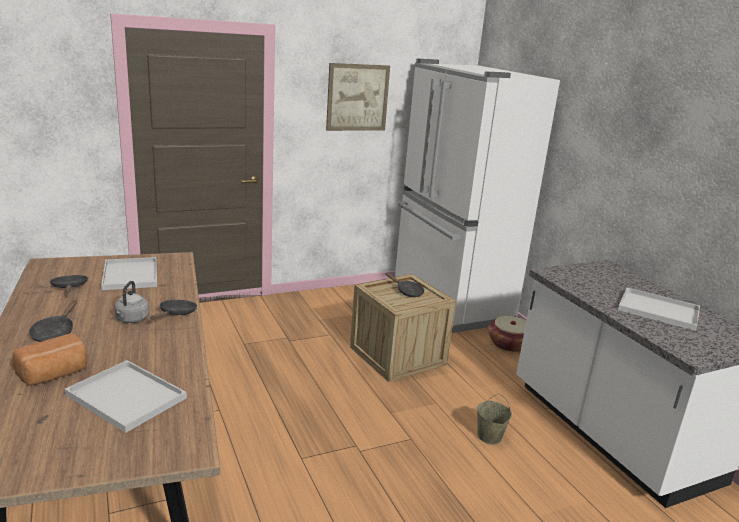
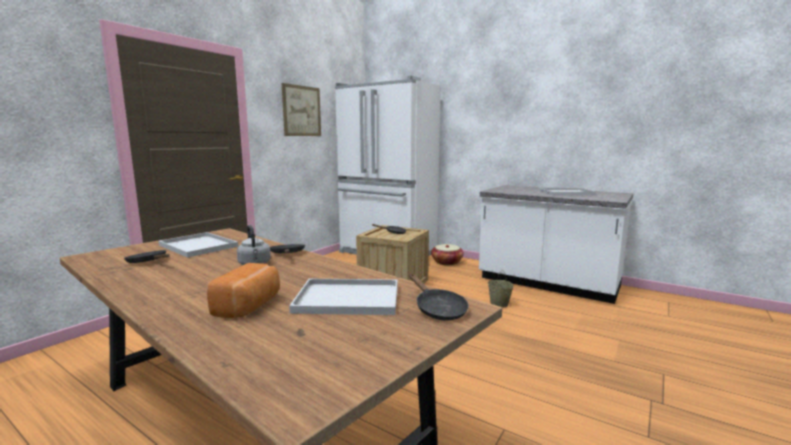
camera: 30 degrees left, 10 degrees down
(55, 332) = (192, 286): black frying pan -> black frying pan (438, 309)

